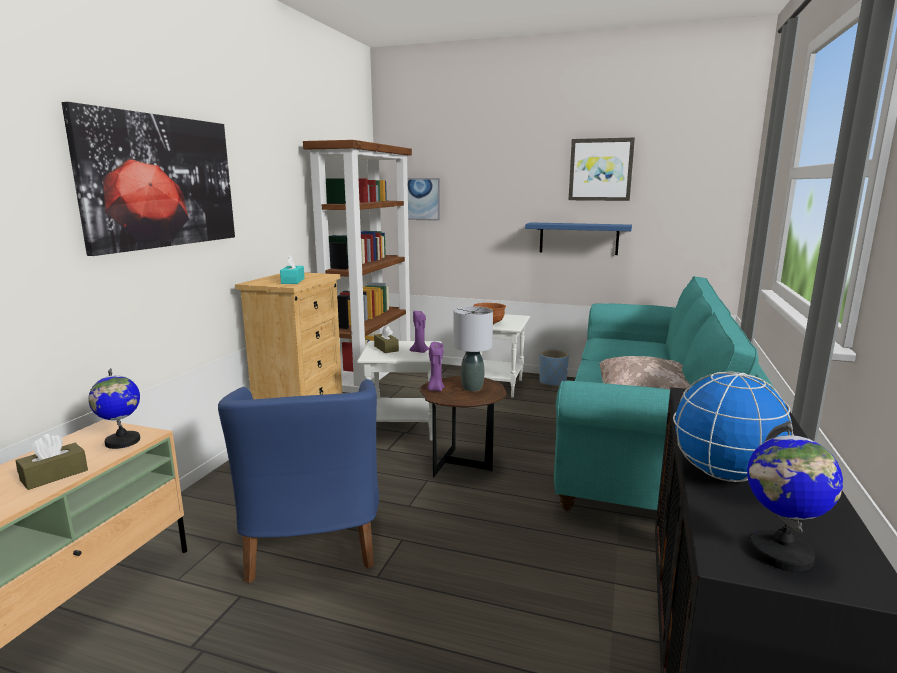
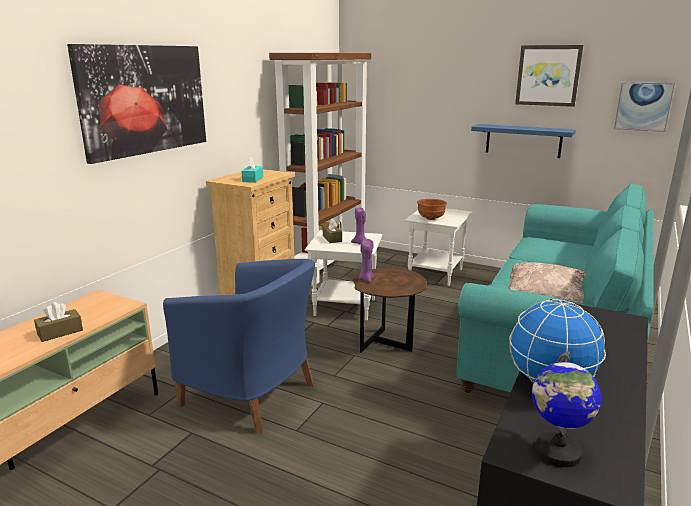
camera: 10 degrees right, 5 degrees up
(122, 442) = (109, 309): globe -> none
(311, 539) = (252, 395): blue armchair -> blue armchair turned 60 degrees counterclockwise
(420, 199) = (379, 99): picture -> picture (643, 106)
(472, 388) = (398, 280): grey table lamp -> none
(552, 382) = (490, 273): blue planter -> none

